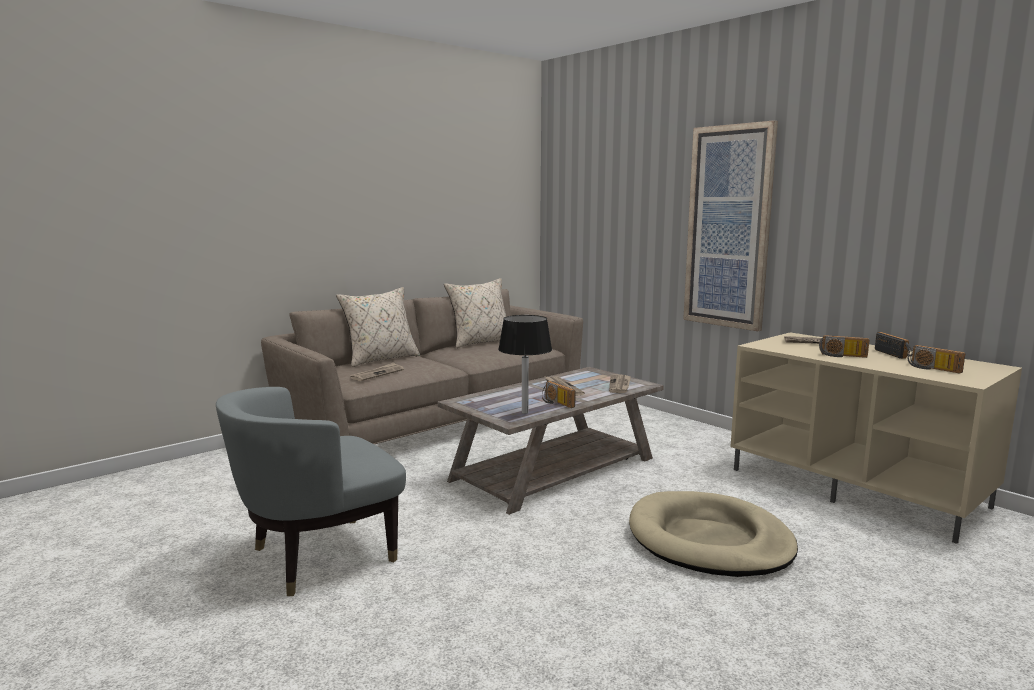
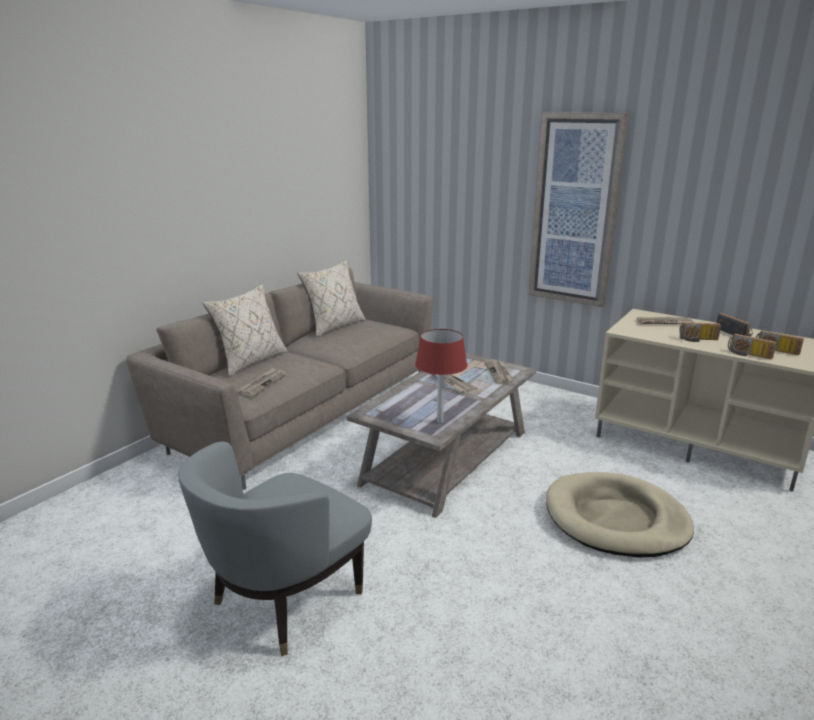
camera: 15 degrees left, 10 degrees up
(524, 412) = (439, 421): black table lamp -> red table lamp
(556, 403) = (459, 405): radio -> radio (748, 355)

